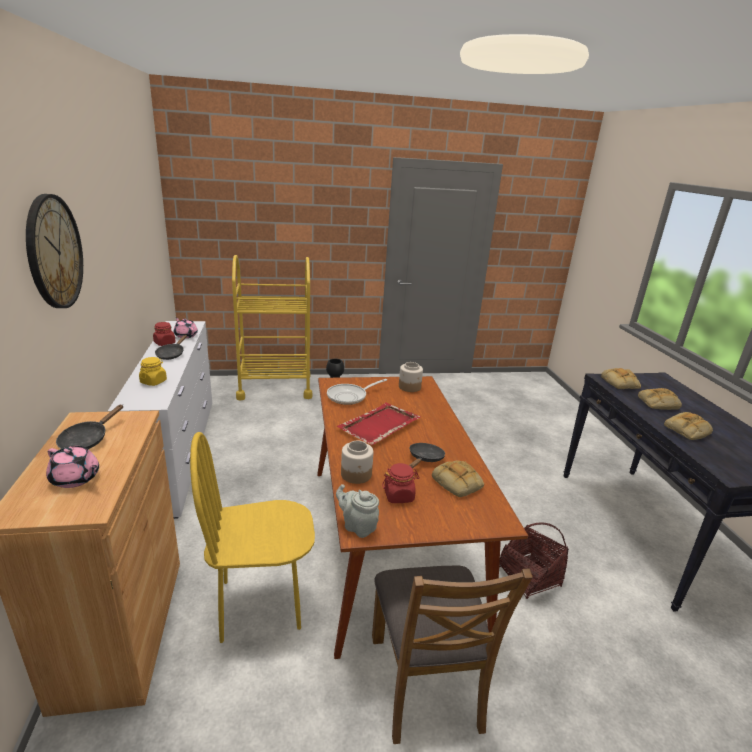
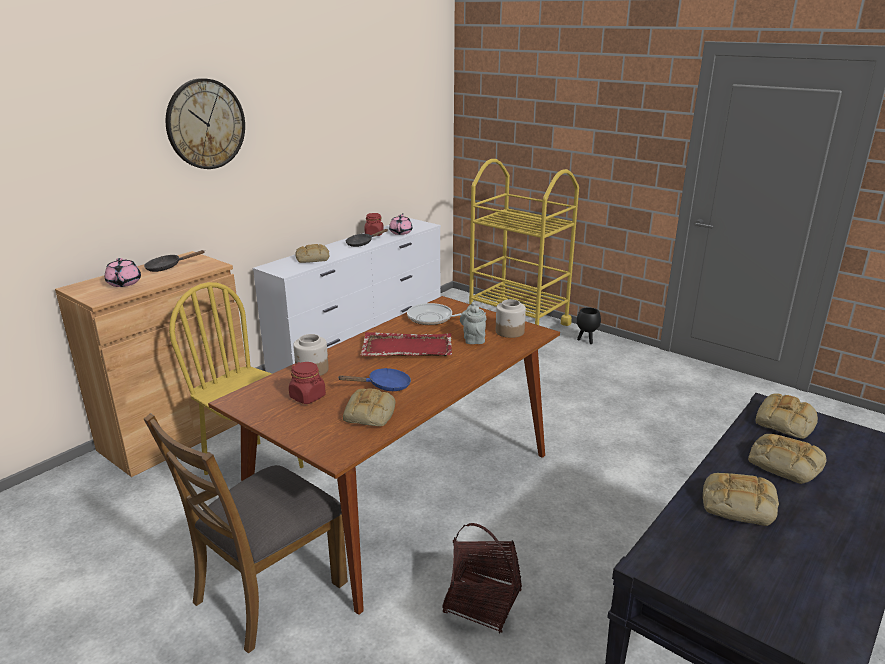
camera: 50 degrees right, 0 degrees up
(153, 381) = (312, 258): yellow jar -> bread
(357, 526) = (242, 397): grey teapot -> grey teapot (473, 338)
(424, 459) = (385, 386): black frying pan -> blue frying pan

